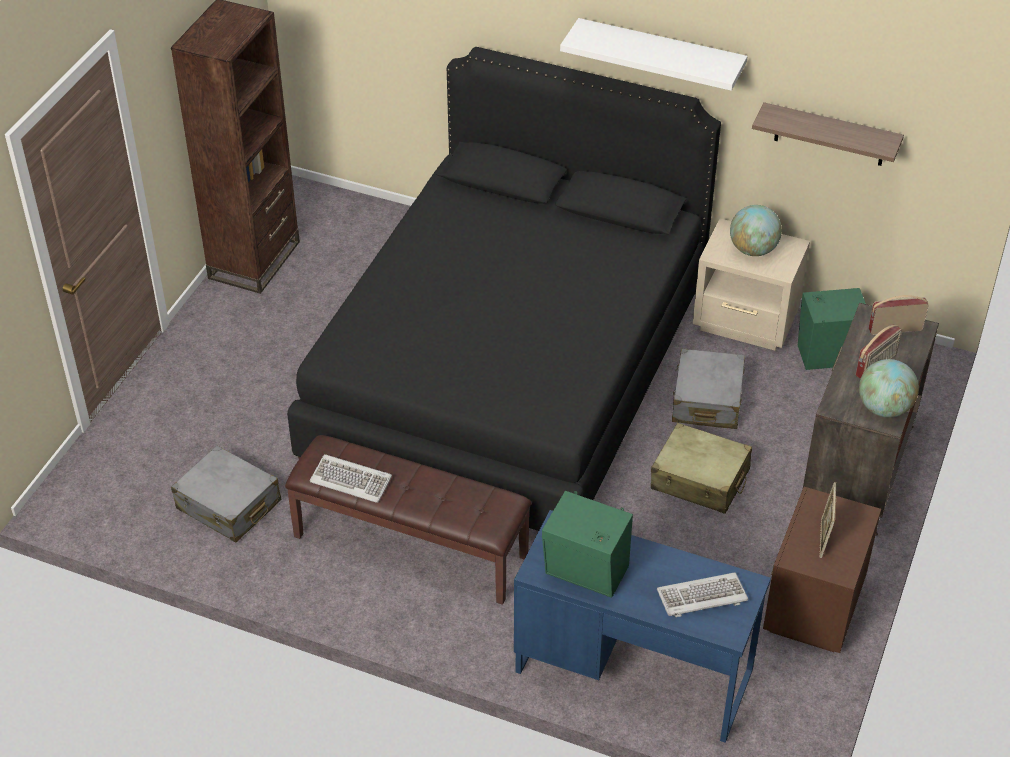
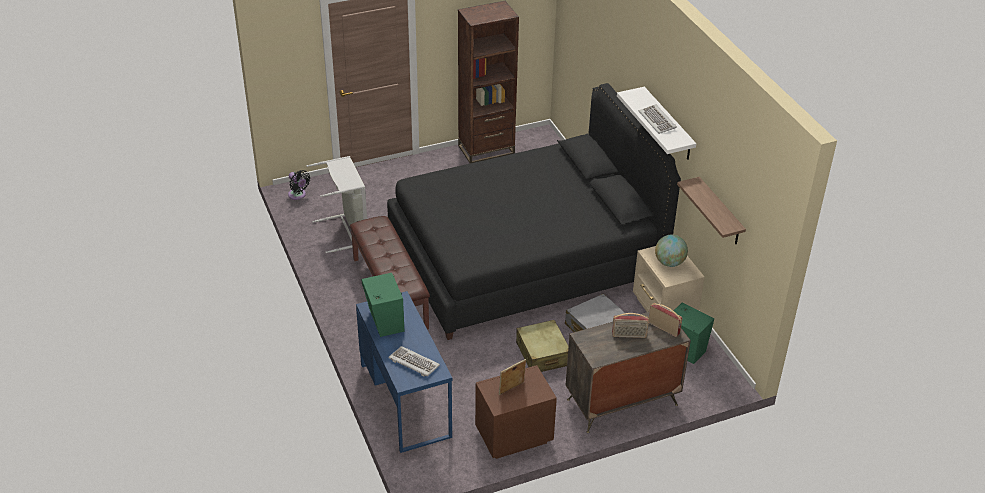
camera: 45 degrees right, 5 degrees down
(78, 504) = (298, 195): none -> black fan
(228, 505) = (347, 232): grey suitcase -> grey laundry basket
(351, 480) = (371, 238): keyboard -> keyboard (657, 120)
(884, 408) = (604, 353): globe -> none

